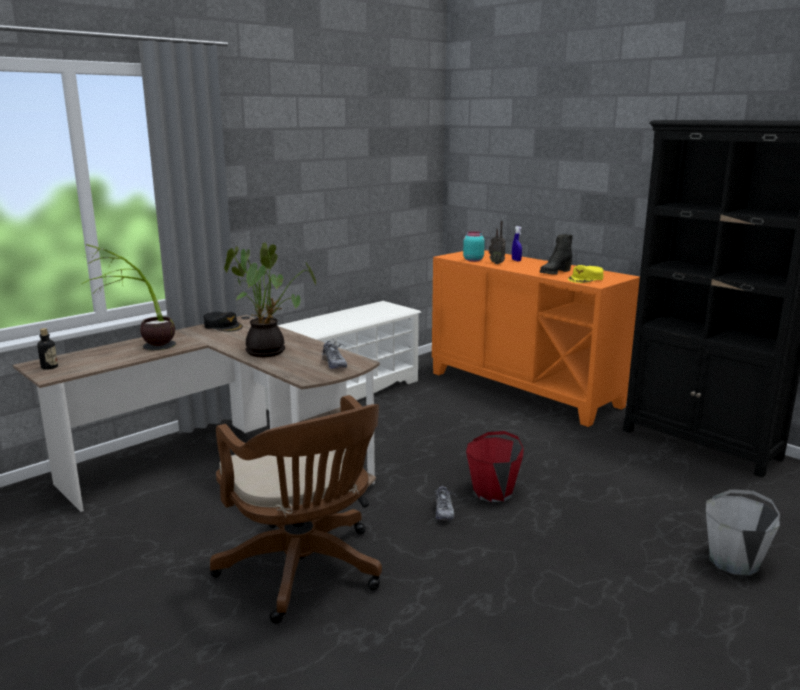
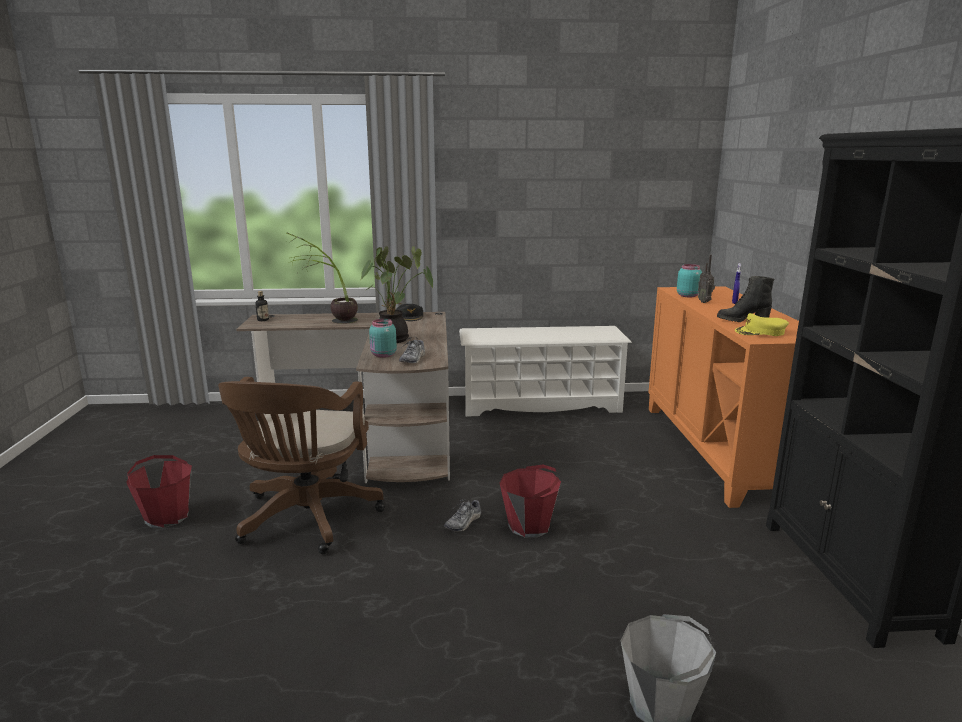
camera: 40 degrees right, 0 degrees up
(136, 644) = (167, 516): none -> red bucket
(296, 368) = (383, 355): none -> turquoise jar

